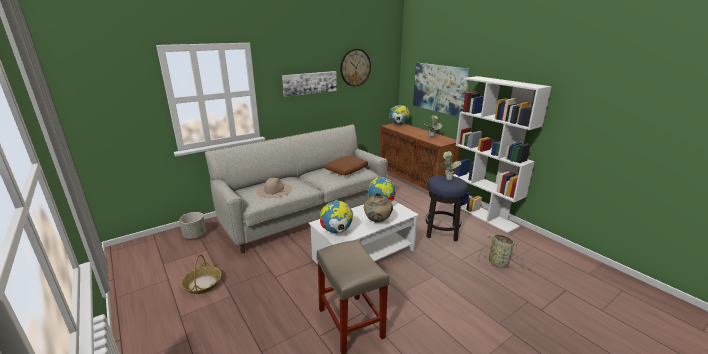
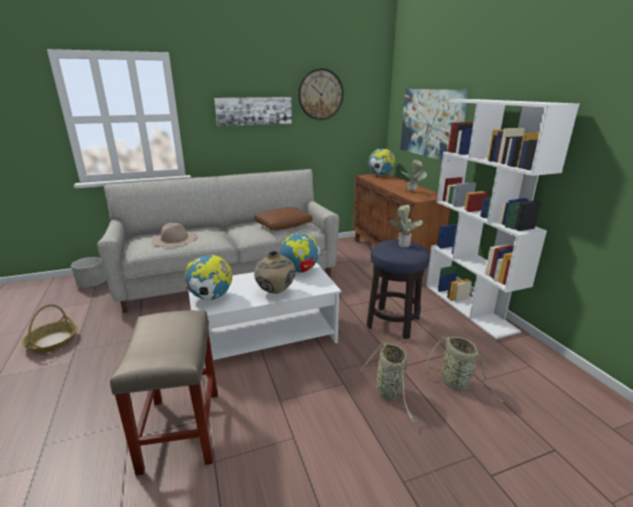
camera: 15 degrees right, 0 degrees up
(464, 276) = (389, 393): none -> basket

